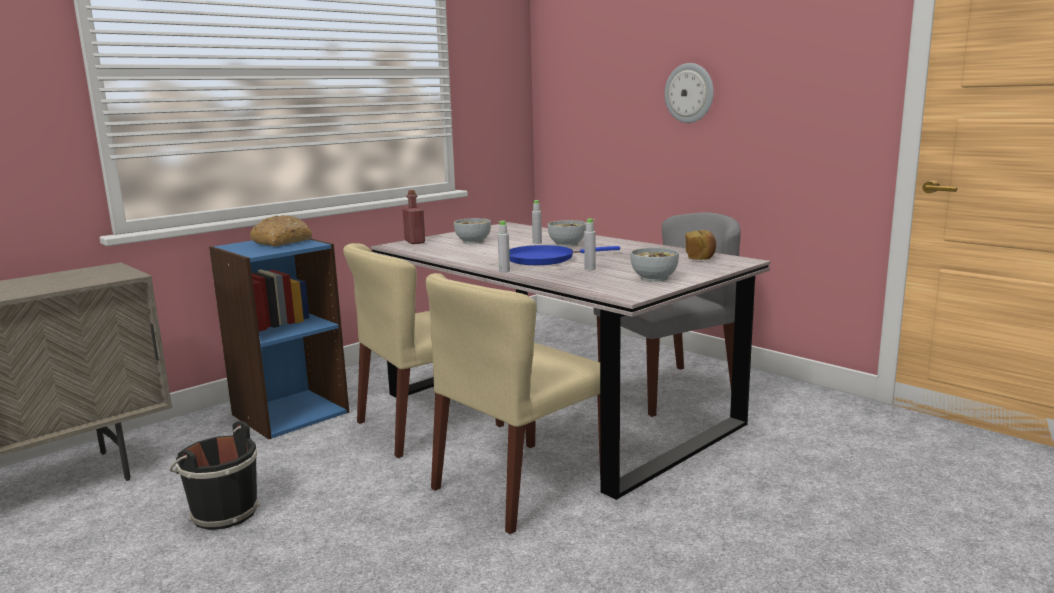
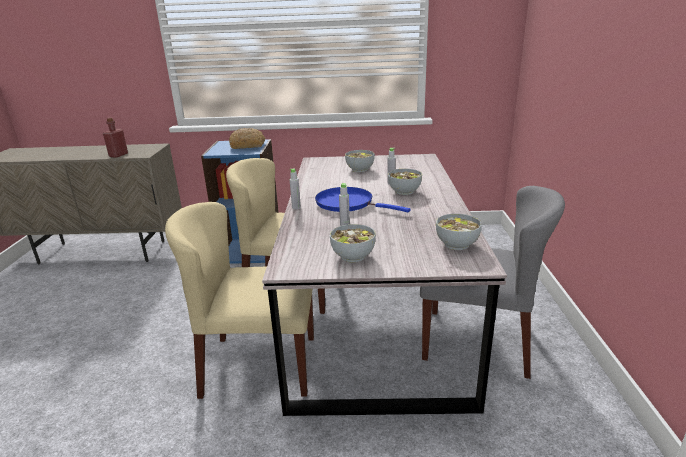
camera: 45 degrees right, 10 degrees up
(222, 513) = (139, 300): black bucket -> none
(415, 242) = (331, 160): red bottle -> red bottle (118, 155)
(689, 93) = (606, 53): wall clock -> none
(700, 257) = (456, 244): bread -> bowl

